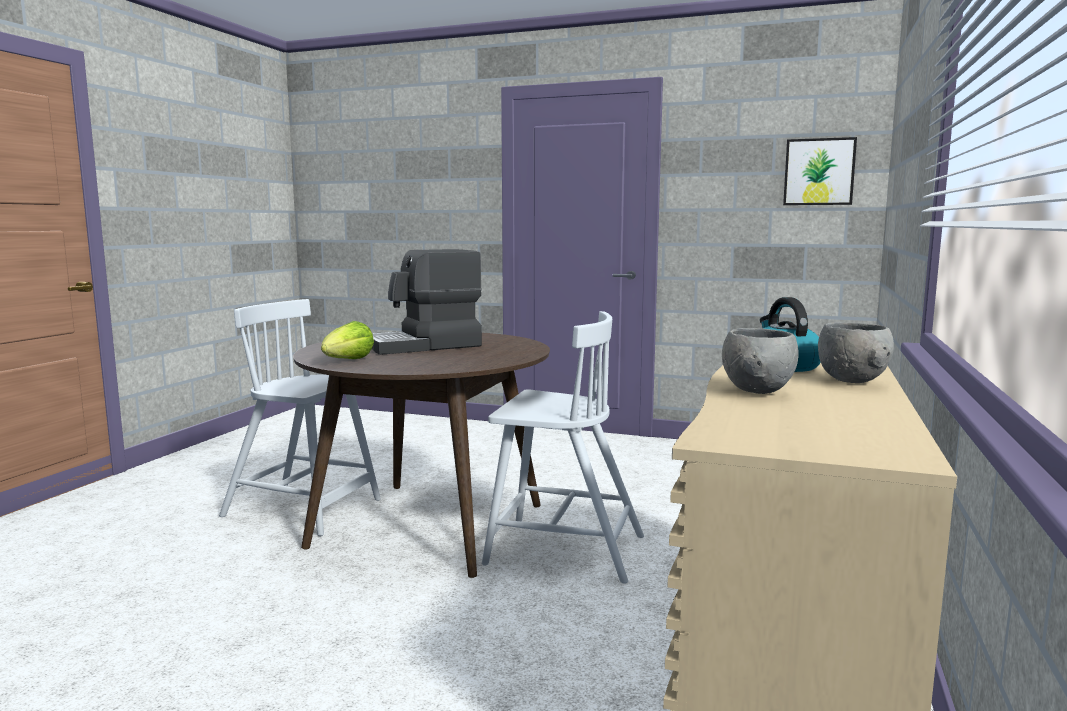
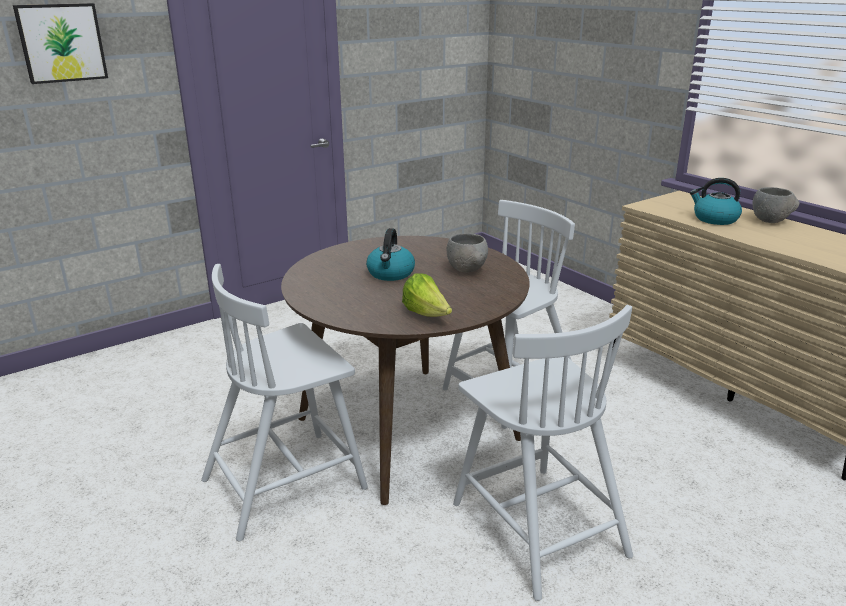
camera: 55 degrees left, 15 degrees up
(324, 623) = (536, 526): none -> white chair
(424, 346) = (391, 274): coffee machine -> kettle
(757, 392) = (785, 244): grey bowl -> grey bowl (467, 271)
(819, 172) = (450, 36): picture -> picture (61, 43)

